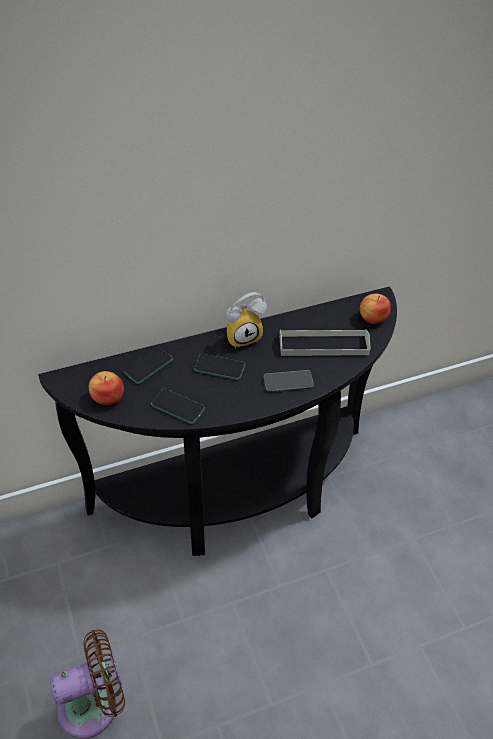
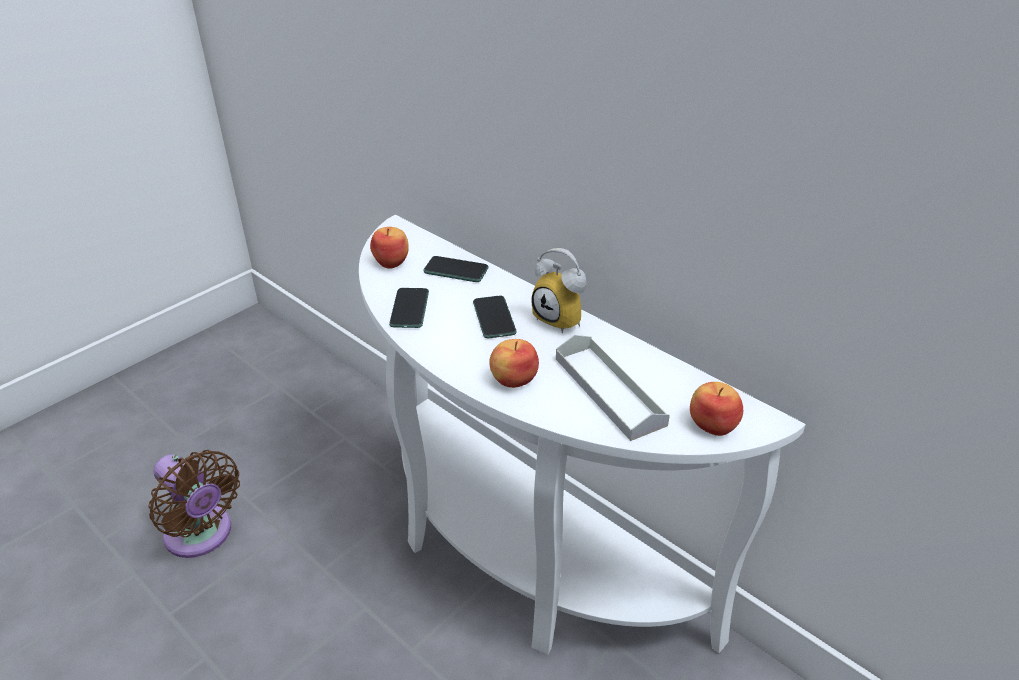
camera: 65 degrees right, 10 degrees down
(239, 496) = (517, 554): black console table -> white console table
(288, 382) = (513, 379): phone -> apple

